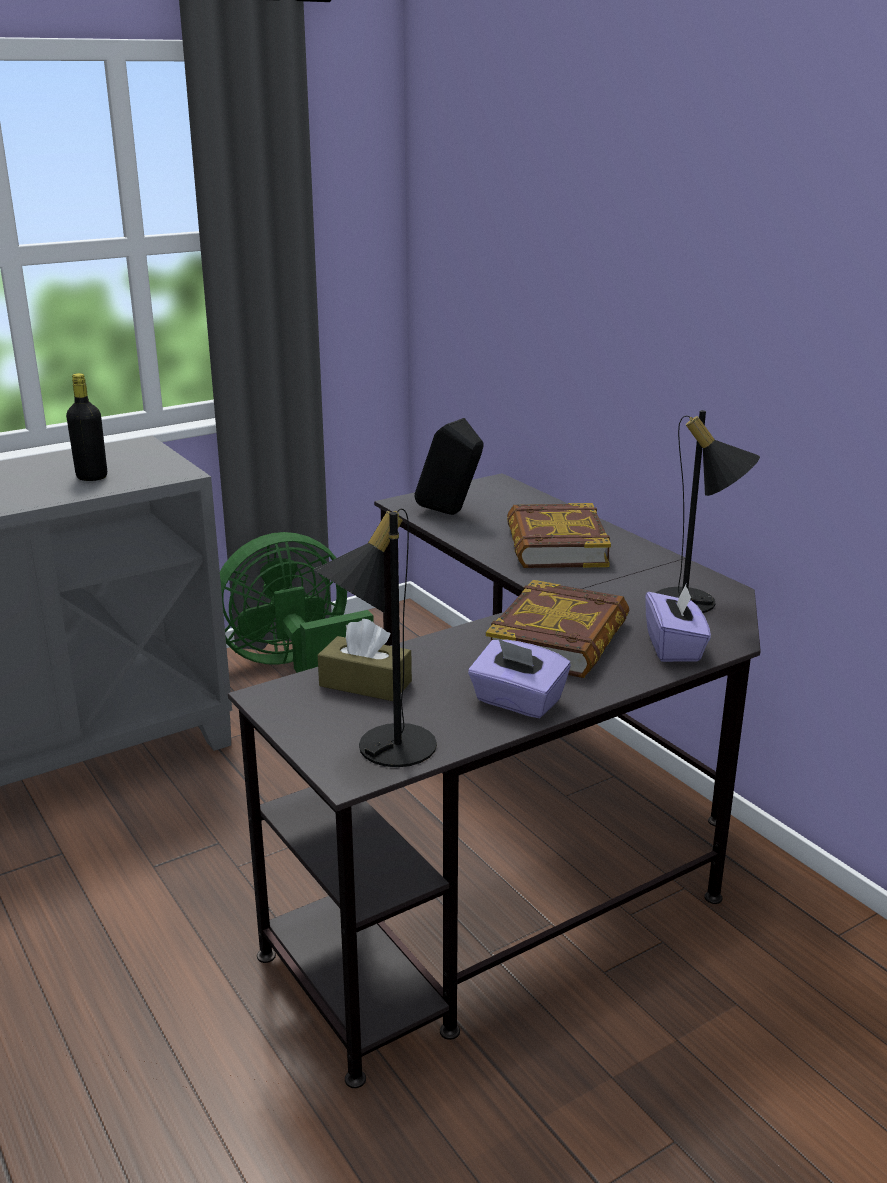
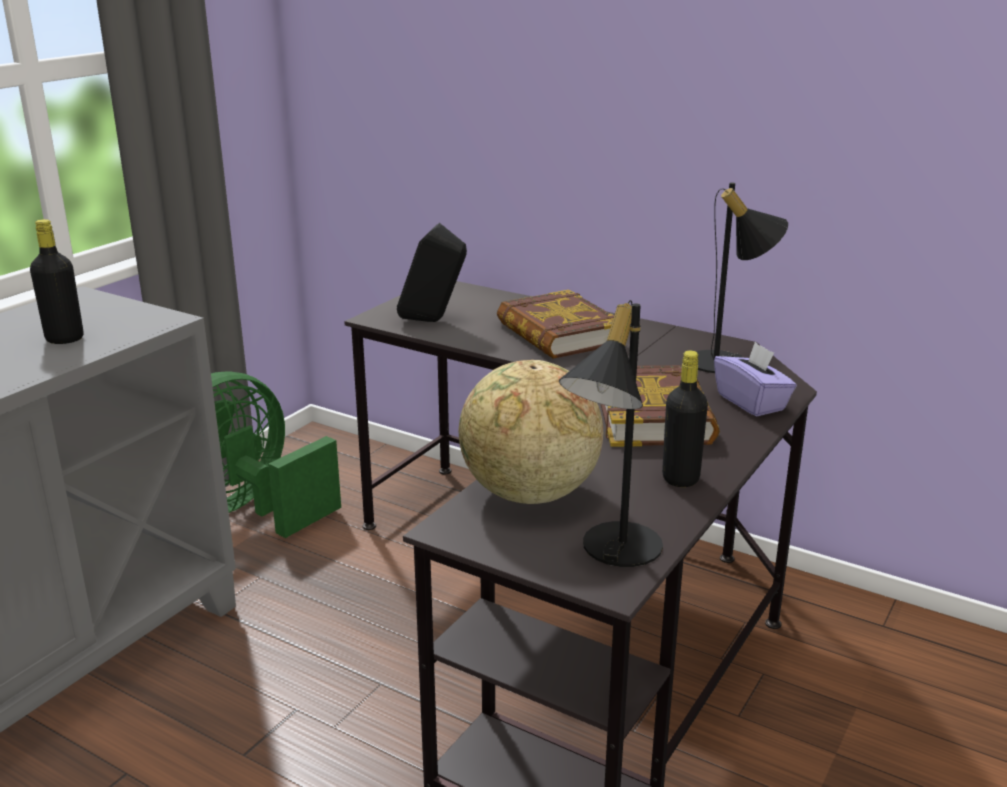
camera: 25 degrees left, 0 degrees up
(365, 684) = (529, 494): brown tissue box -> globe
(517, 702) = (680, 478): purple tissue box -> black bottle

